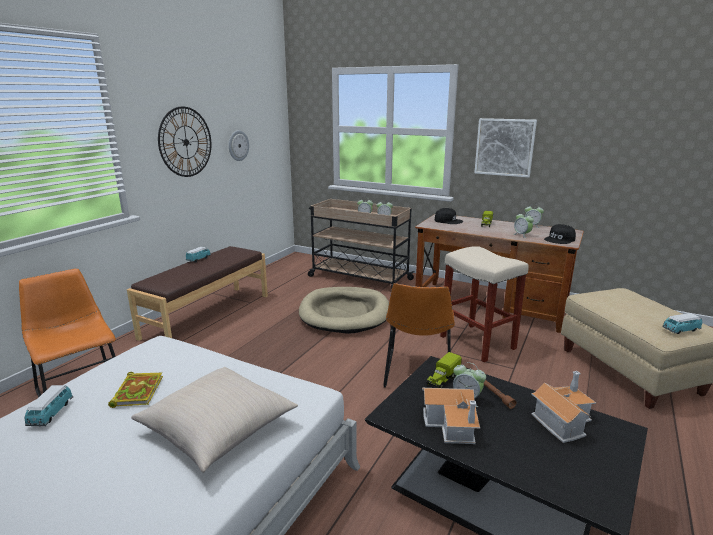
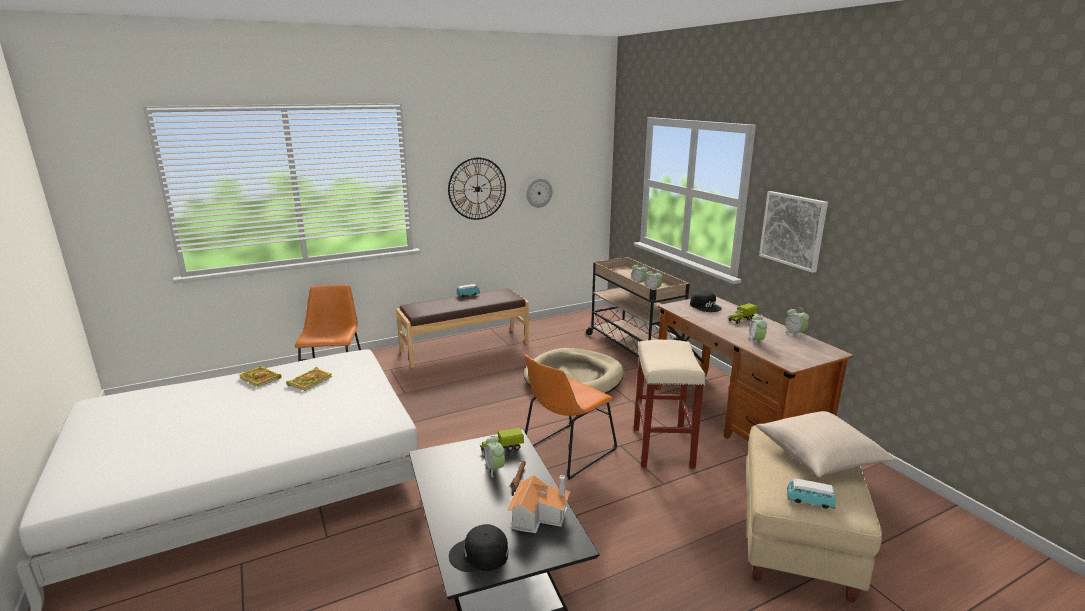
camera: 35 degrees right, 0 degrees up
(51, 414) = (261, 378): toy car -> book
(218, 429) = (317, 419): beige pillow -> beige pillow (819, 456)
(452, 424) = (455, 480): toy house -> none
(560, 239) = (791, 357): black cap -> black cap (479, 555)

